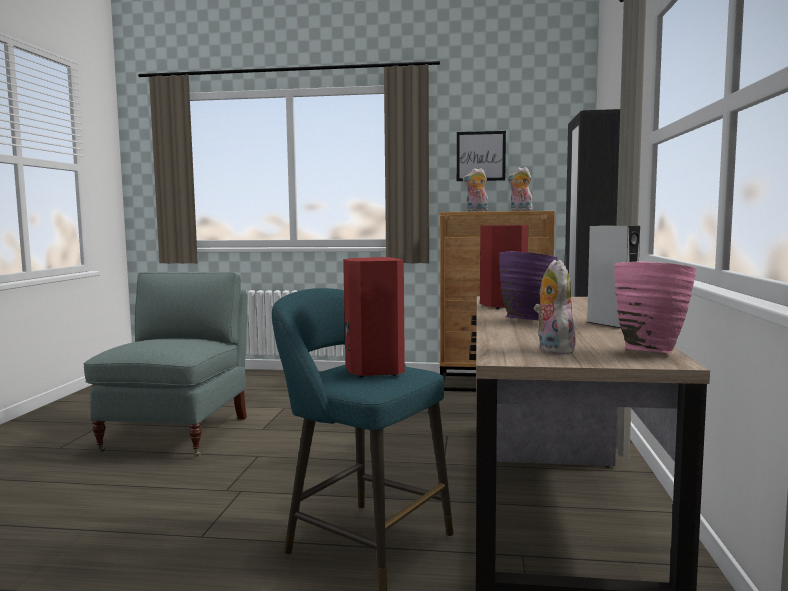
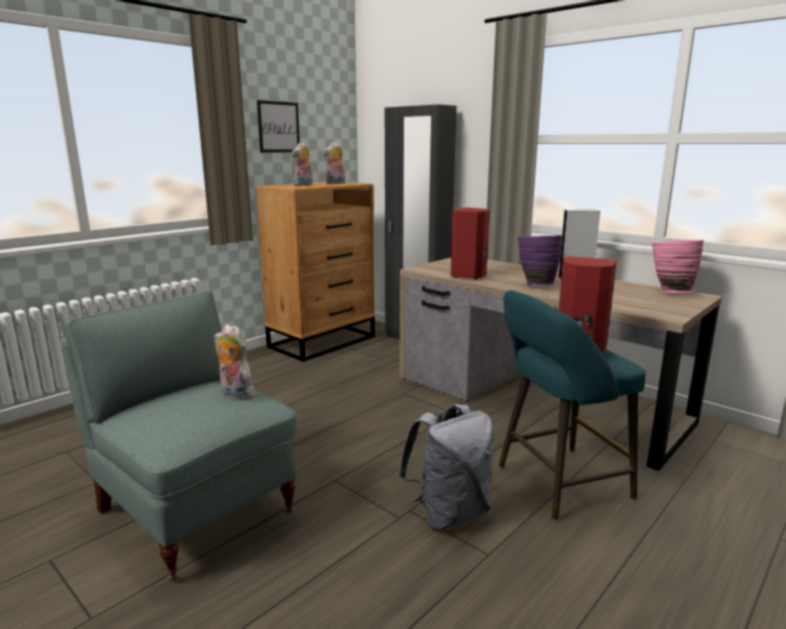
camera: 55 degrees left, 10 degrees up
(251, 506) = (449, 513): none -> grey backpack
(552, 349) = (647, 303): plush toy -> plush toy (234, 394)

